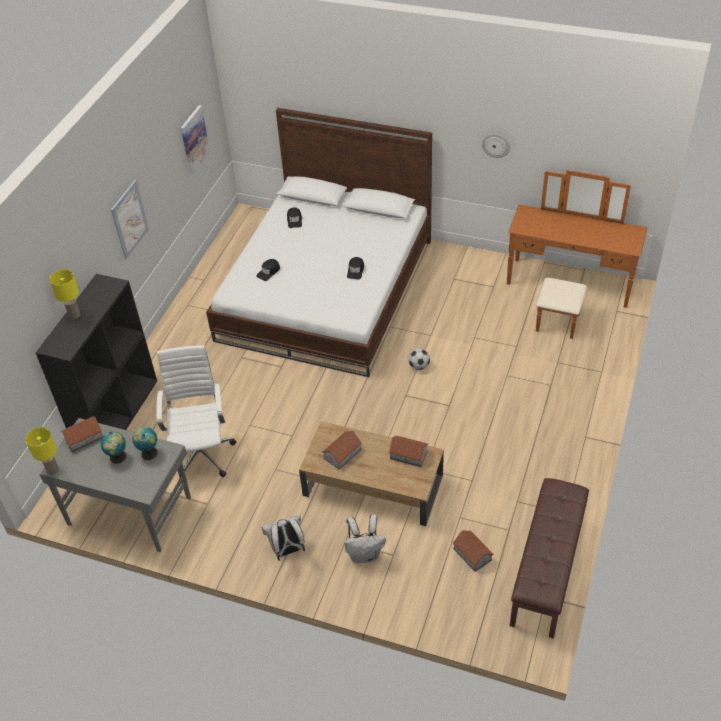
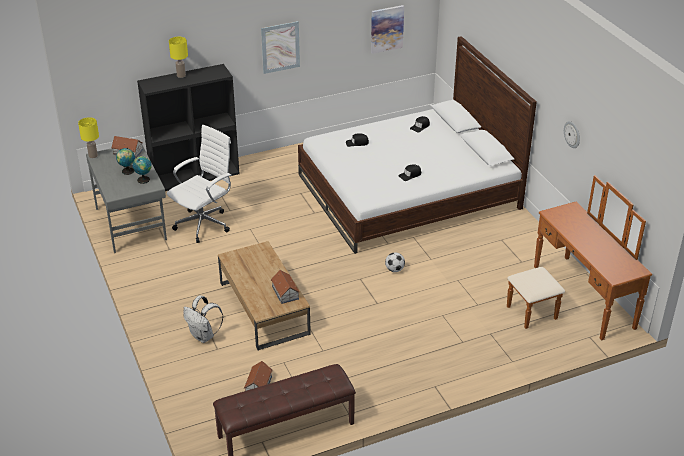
camera: 45 degrees right, 10 degrees down
(288, 550) = (170, 301): white backpack -> none
(342, 454) = (251, 264): toy house -> none

